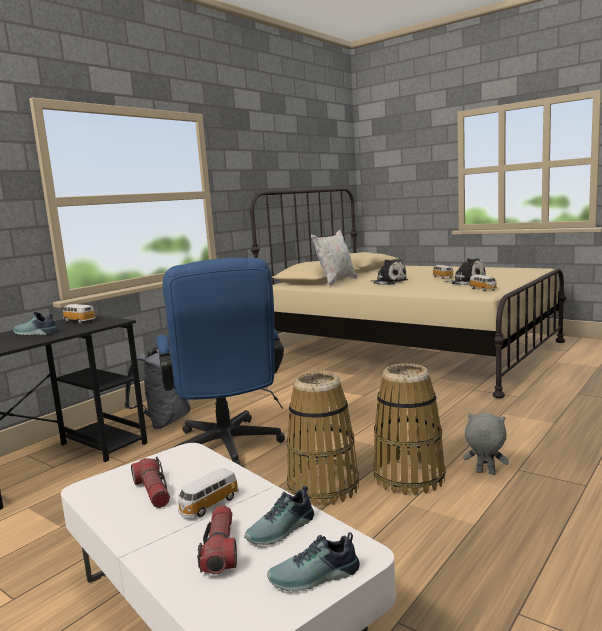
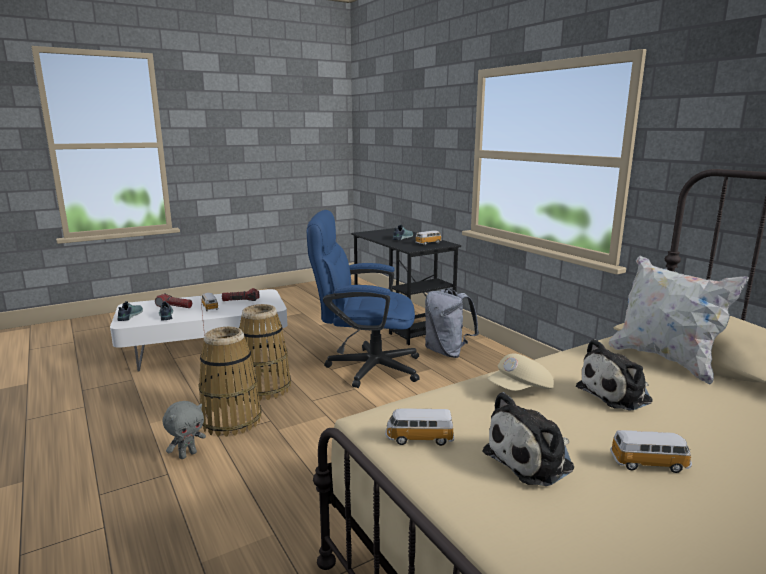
camera: 110 degrees right, 5 degrees up
(410, 288) = (520, 391): none -> beige cap

